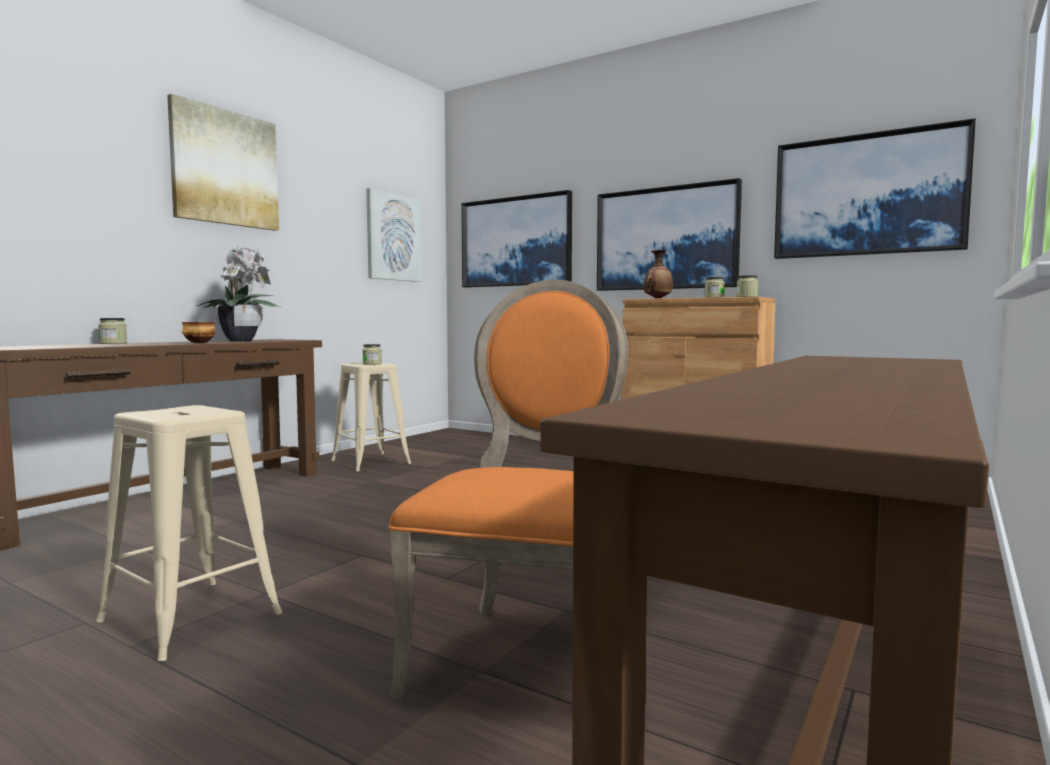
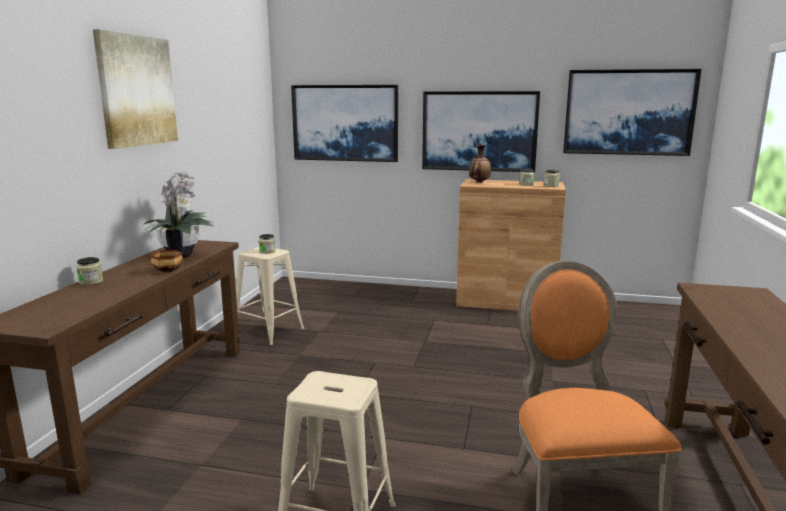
camera: 20 degrees left, 10 degrees up
(393, 237) = (243, 123): picture -> none

